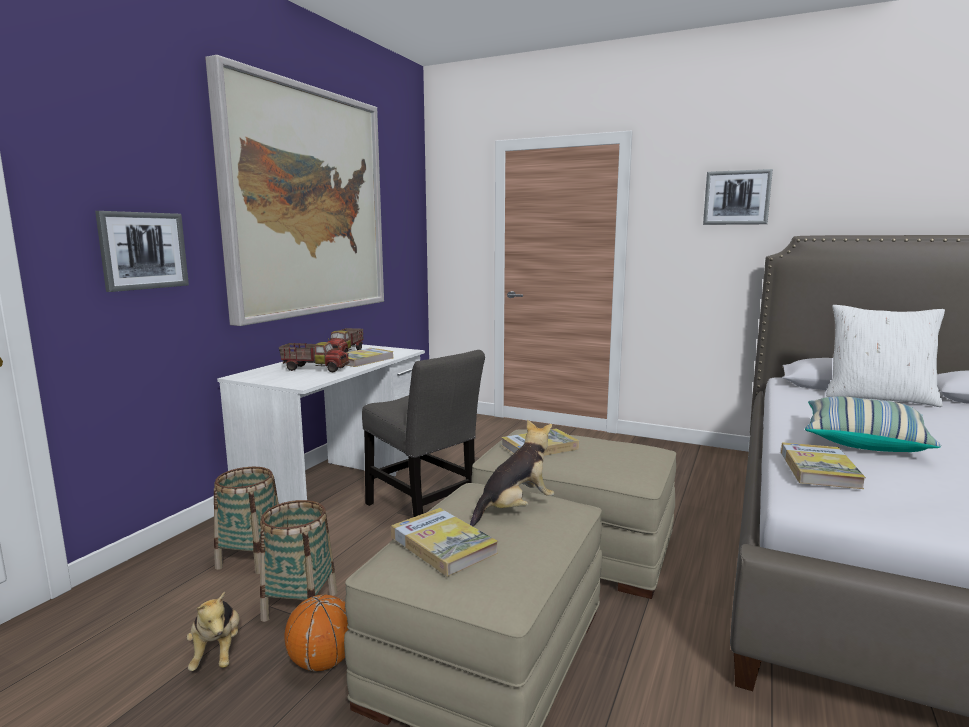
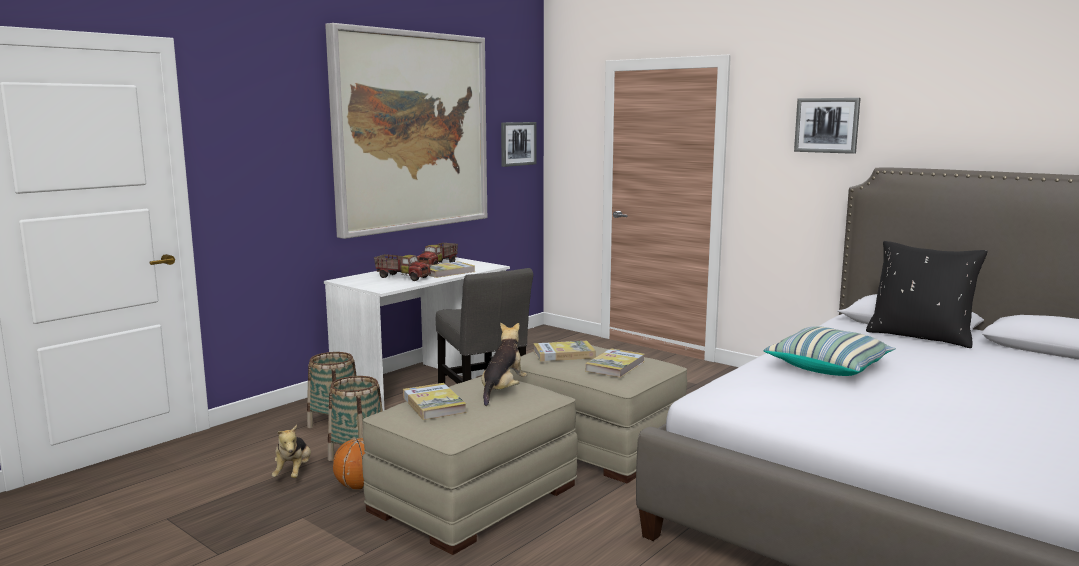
camera: 15 degrees right, 0 degrees up
(143, 250) = (271, 179): picture -> picture (517, 143)
(515, 509) = (502, 391): plush toy -> plush toy turned 45 degrees counterclockwise
(819, 469) = (746, 381): book -> book (615, 366)
(878, 398) = (920, 336): white pillow -> black pillow

